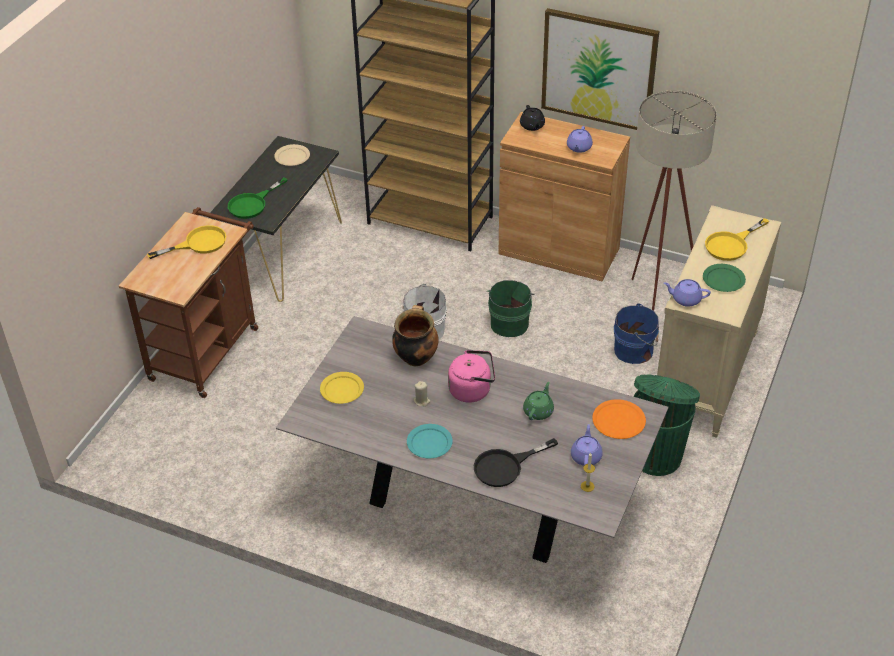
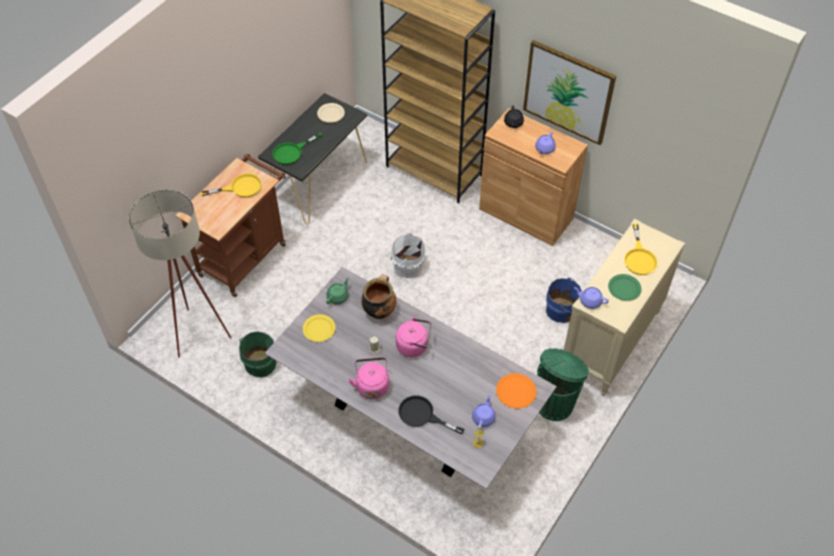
camera: 10 degrees right, 10 degrees up
(429, 442) = (372, 385): turquoise plate -> pink kettle
(505, 466) = (422, 415): black frying pan -> black frying pan turned 45 degrees clockwise
(509, 322) = (473, 270): green bucket -> green bucket (261, 362)
(538, 411) = (458, 372): green teapot -> green teapot (338, 297)
(655, 296) = (590, 265): beige floor lamp -> beige floor lamp (197, 329)
(731, 244) = (639, 257): yellow frying pan -> yellow frying pan turned 60 degrees counterclockwise

